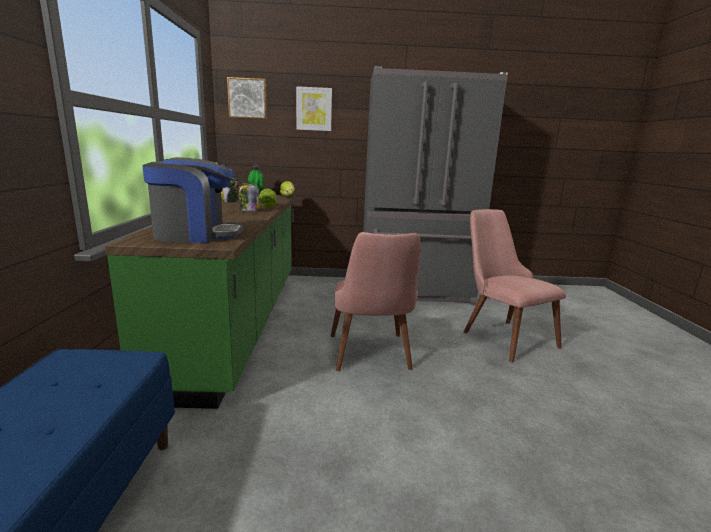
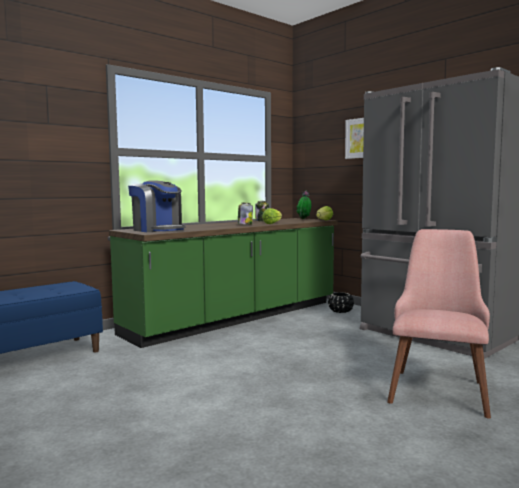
camera: 50 degrees right, 10 degrees down
(247, 98) = (313, 136): picture -> none
(313, 286) = (341, 311): none -> black planter
(371, 357) = (273, 358): pink chair -> none

